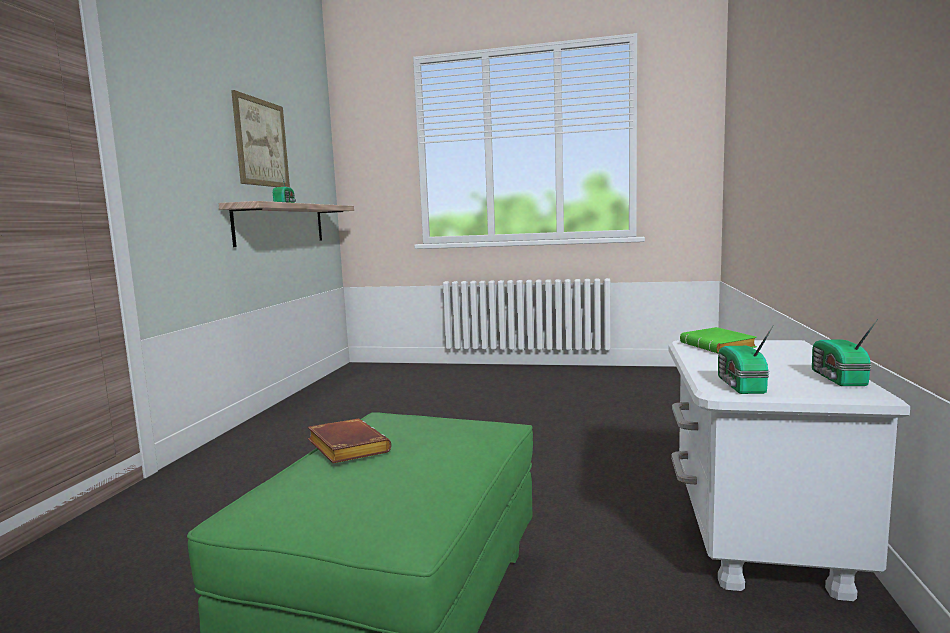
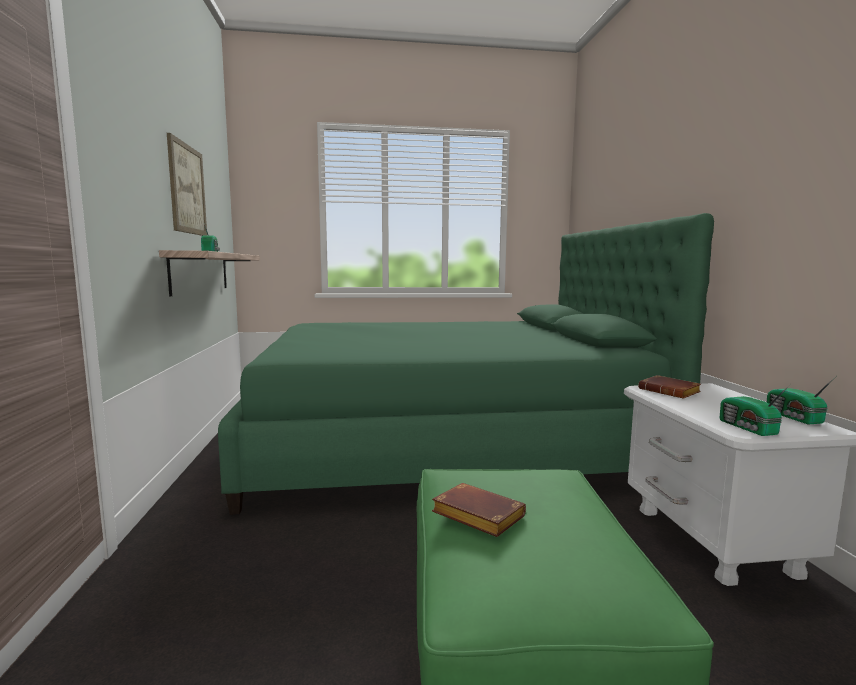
camera: 20 degrees left, 0 degrees up
(523, 410) = (446, 443): none -> green bed
(720, 347) = (671, 392): green book -> brown book

